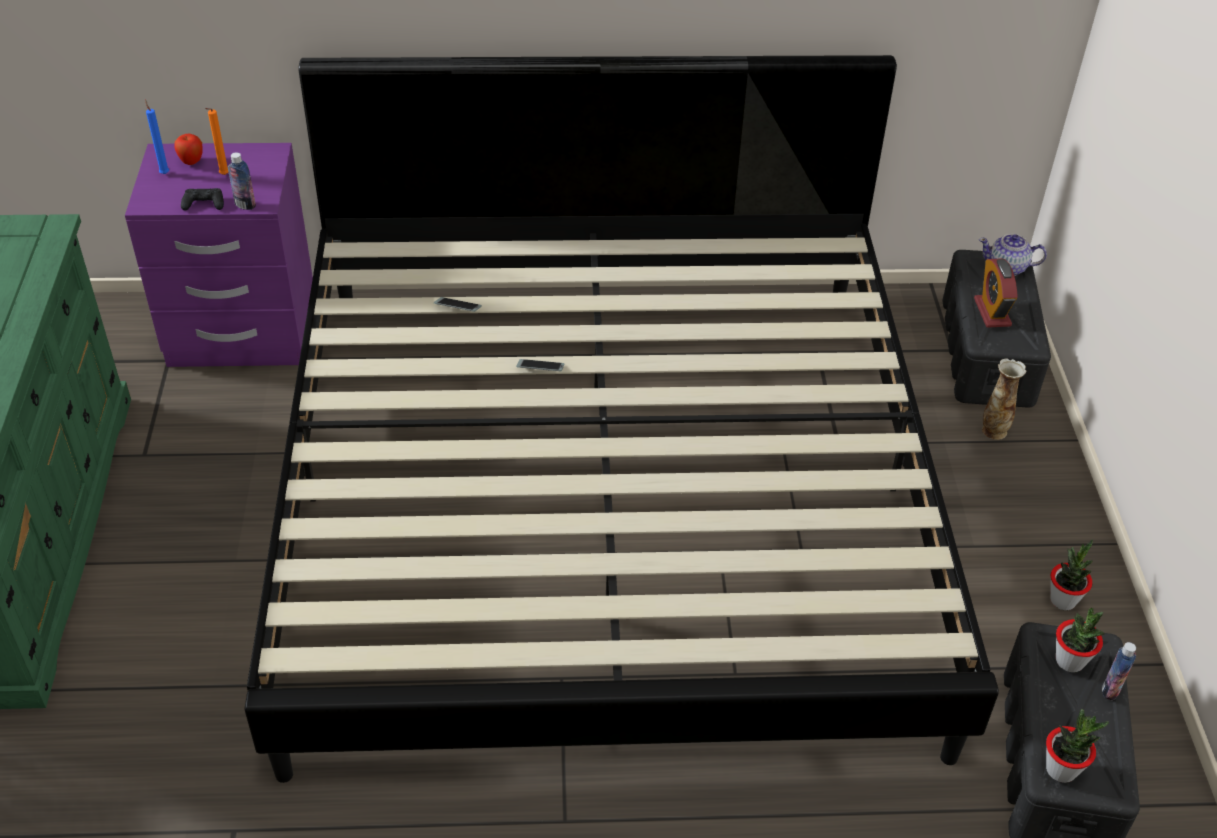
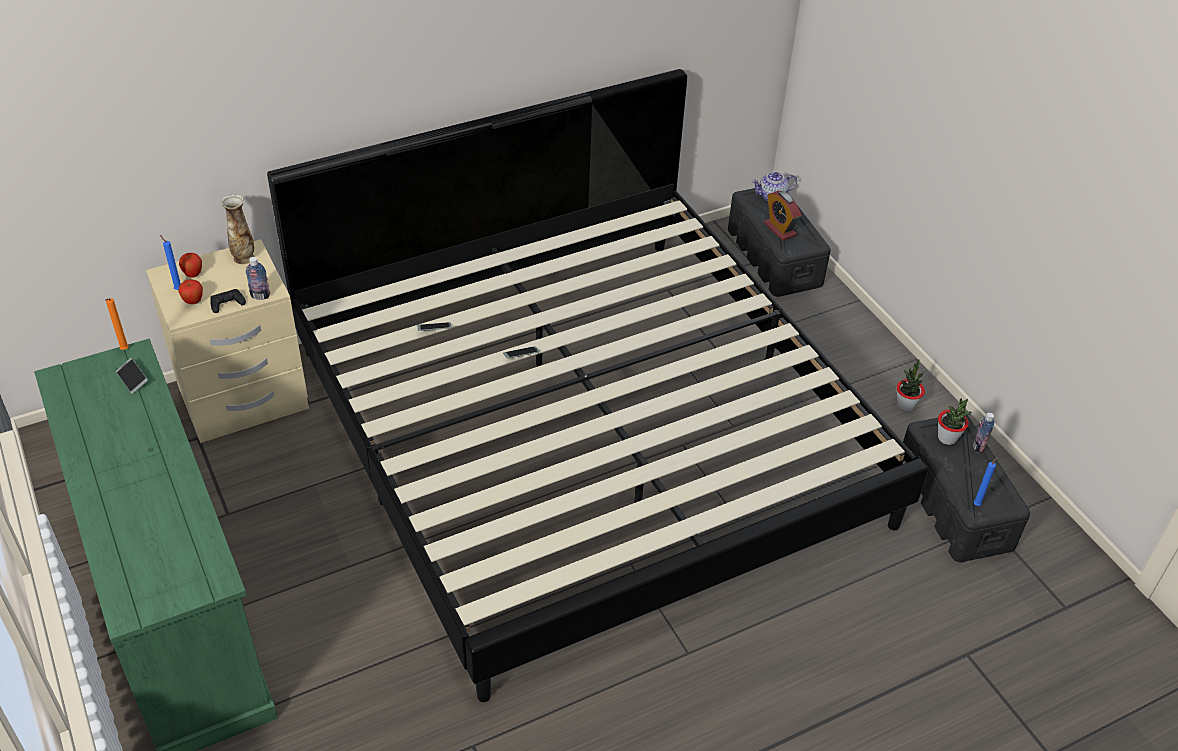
camera: 25 degrees left, 0 degrees up
(29, 253) = (132, 379): none -> phone
(170, 191) = (193, 302): none -> apple
(223, 175) = (226, 278): orange candle -> orange candle (124, 350)
(242, 333) = (244, 399): purple nightstand -> beige nightstand
(994, 430) = (807, 309): vase -> vase (243, 257)
(1061, 769) = (977, 504): potted plant -> blue candle

